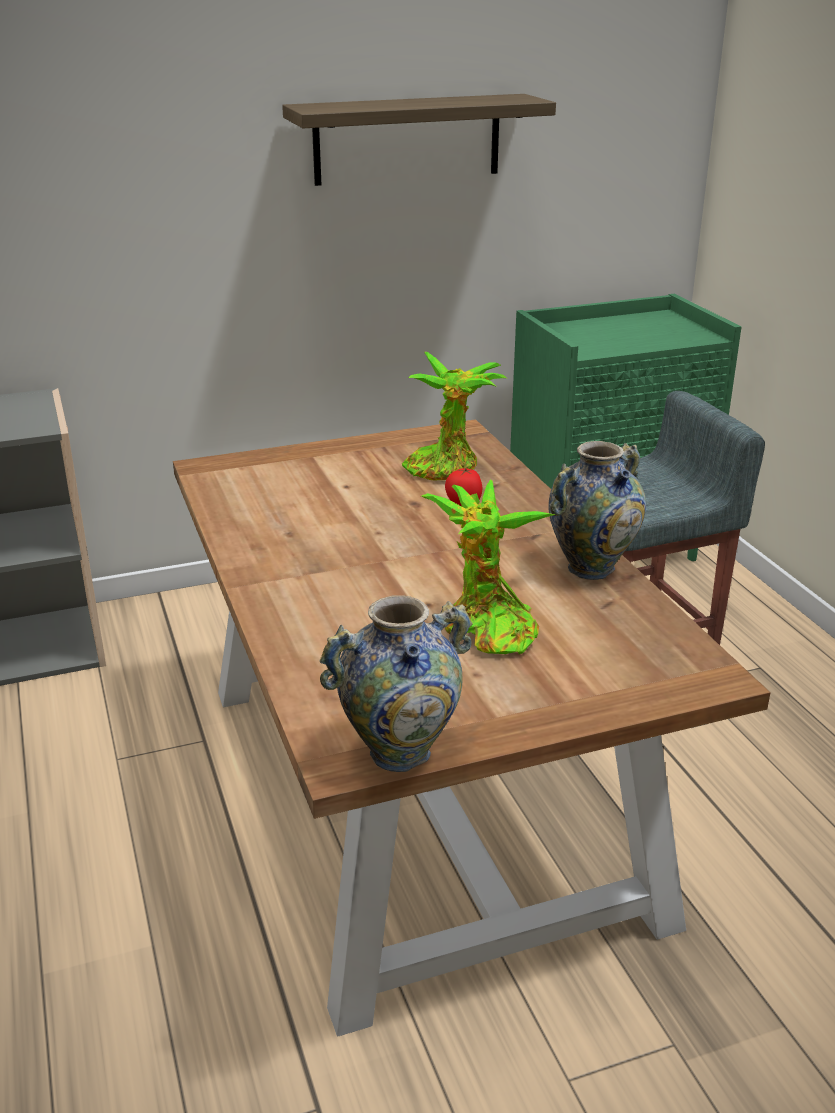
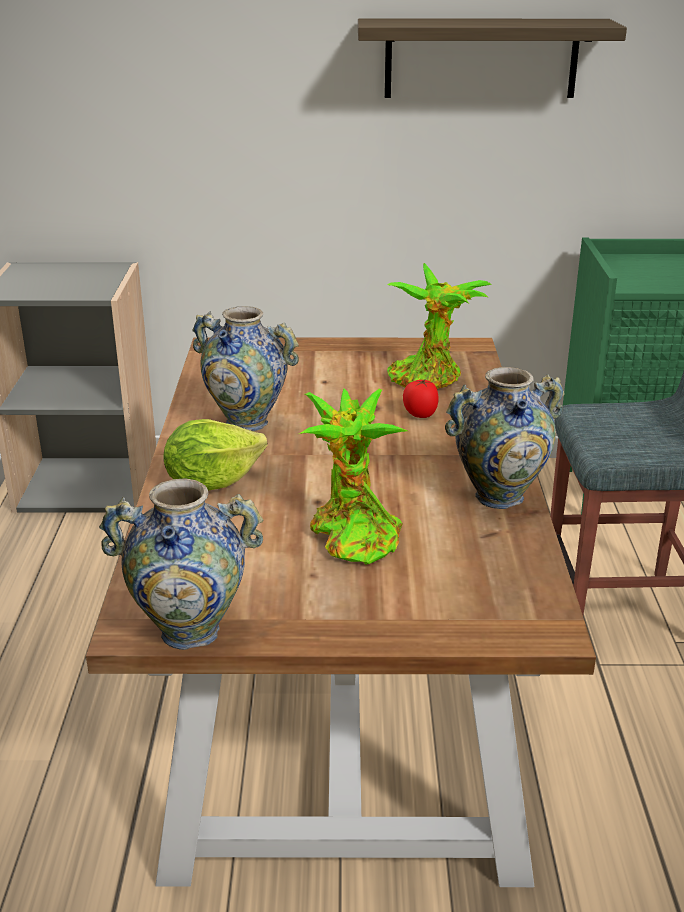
camera: 20 degrees right, 0 degrees up
(298, 539) = (247, 422): none -> vase
(308, 604) = (212, 481): none -> lettuce

